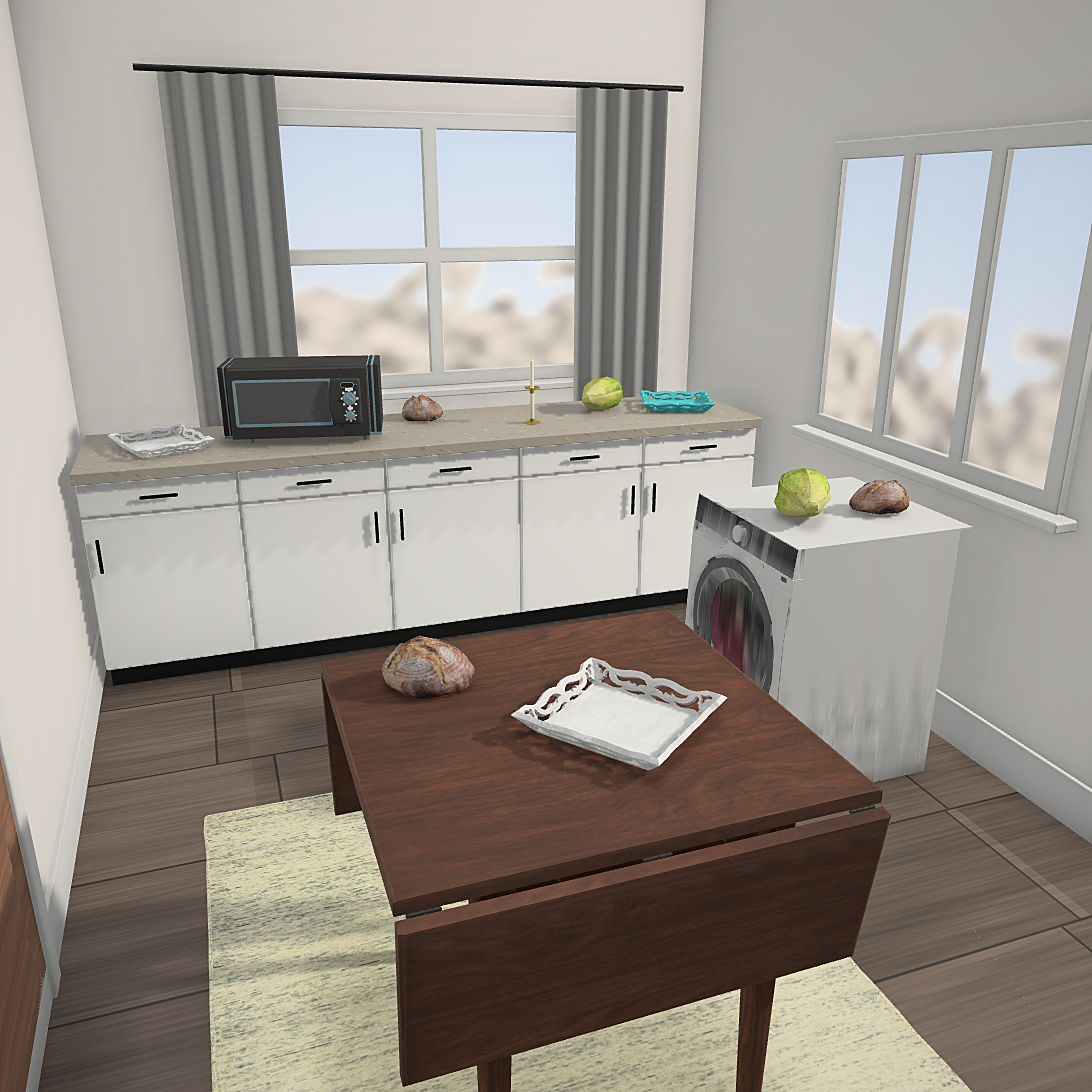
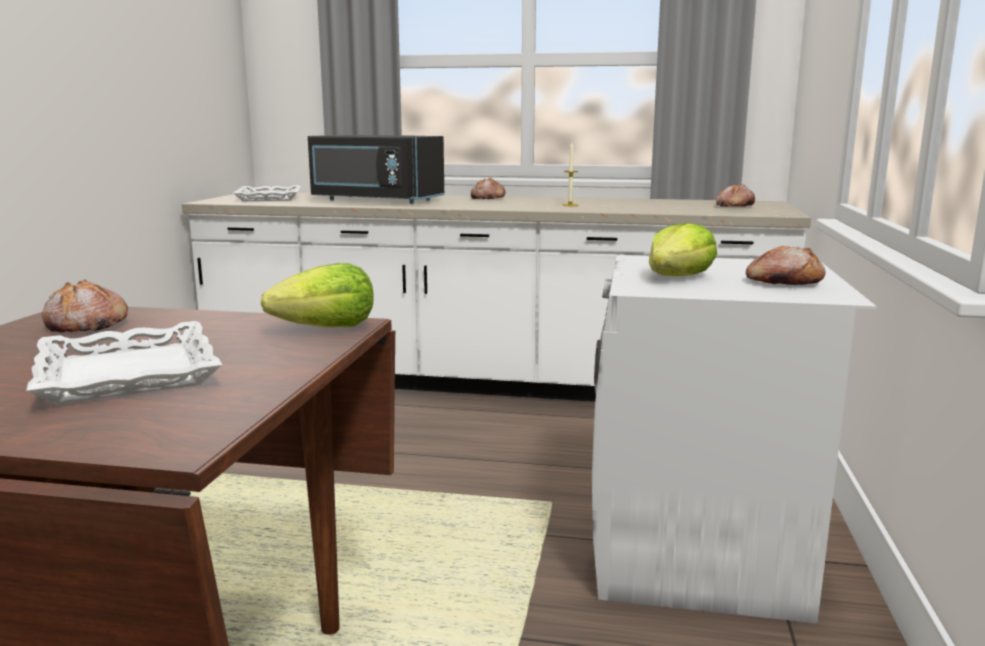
camera: 30 degrees right, 5 degrees down
(600, 410) = (655, 203): lettuce -> lettuce (326, 328)
(675, 407) = (734, 206): turquoise tray -> bread

